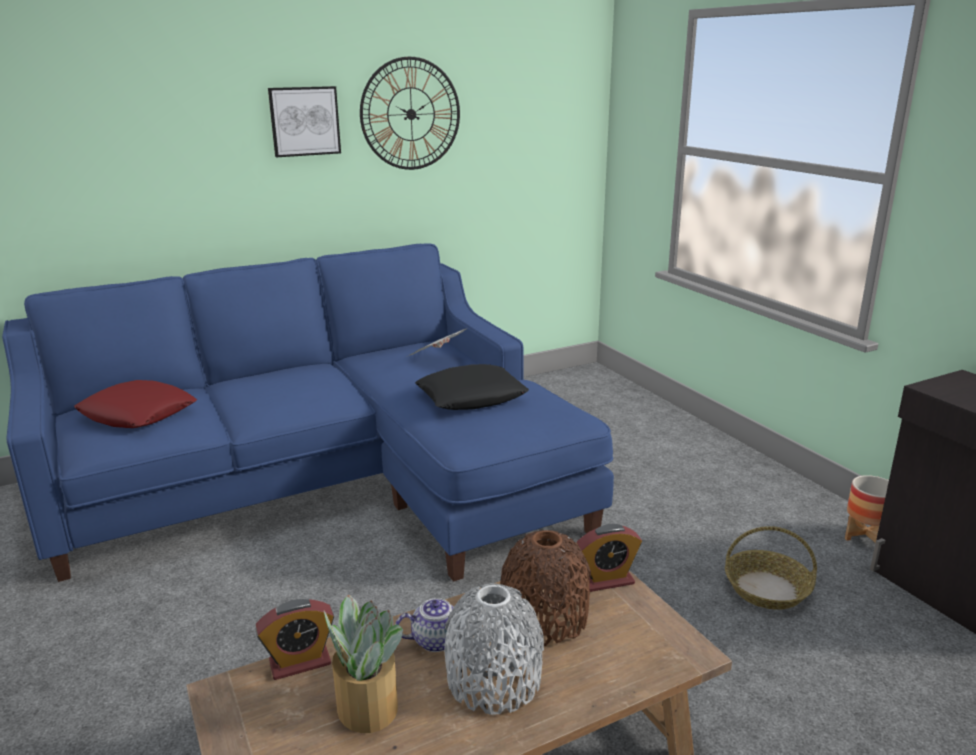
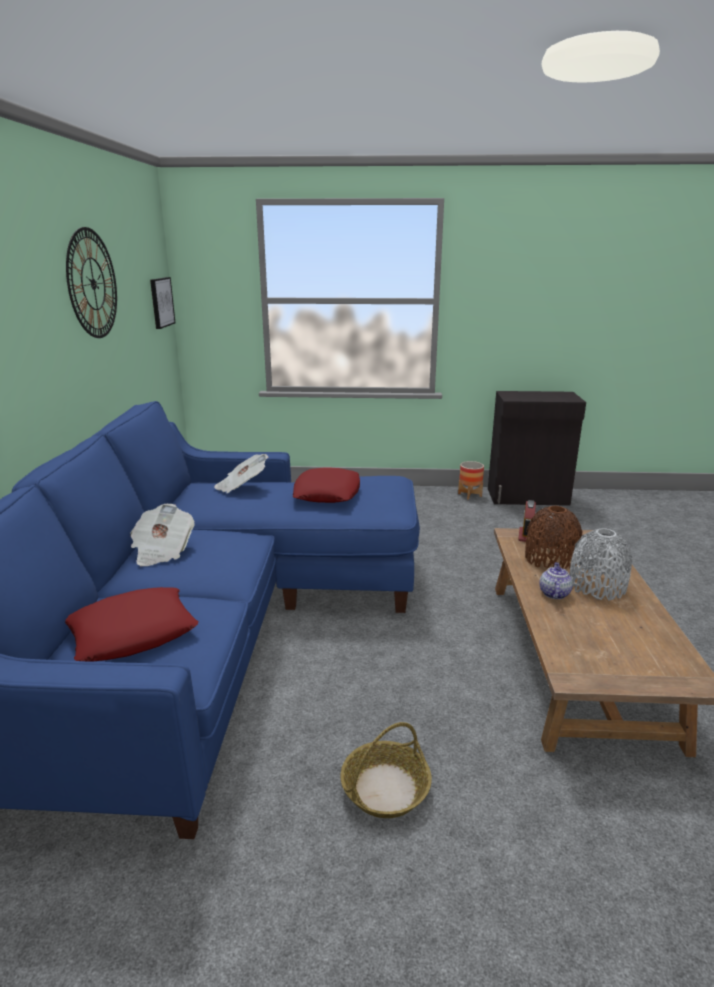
camera: 60 degrees left, 0 degrees up
(278, 377) = (162, 551): none -> newspaper
(300, 662) = (553, 642): alarm clock -> none
(304, 121) = (37, 294): picture -> picture (161, 302)
(367, 706) = (604, 628): potted plant -> none
(472, 396) = (327, 492): black pillow -> red pillow
(767, 589) = (490, 530): basket -> basket (385, 788)

